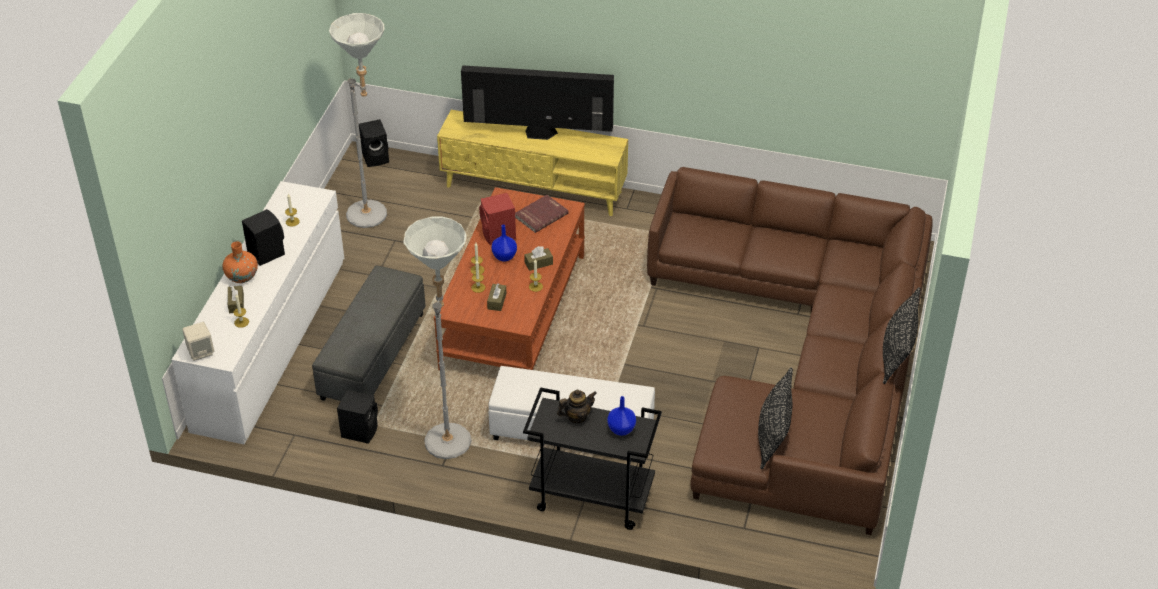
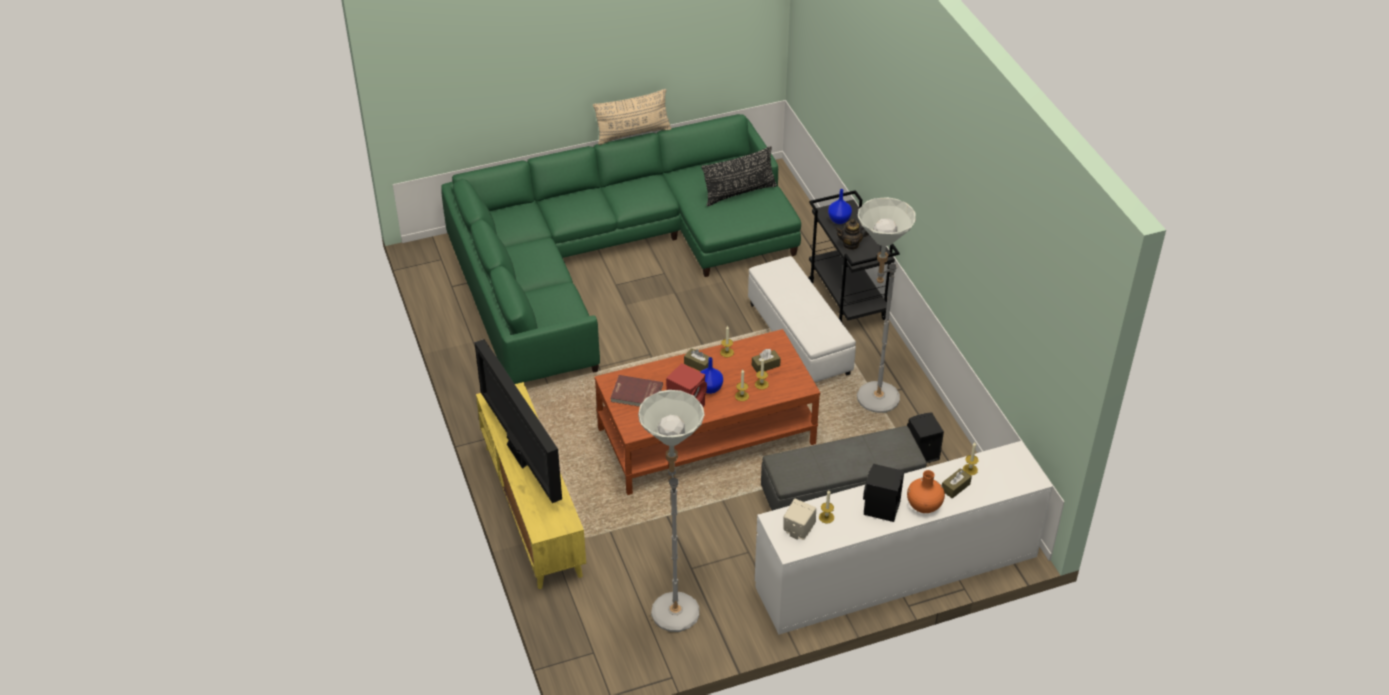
camera: 125 degrees left, 0 degrees up
(200, 352) = (1025, 473): beige speaker -> beige speaker (798, 530)
(376, 157) = (582, 662): black speaker -> none
(577, 416) = (851, 244): teapot -> teapot turned 45 degrees counterclockwise
(802, 360) = (609, 258): brown sofa -> green sofa
(897, 352) = (633, 134): black pillow -> beige pillow

